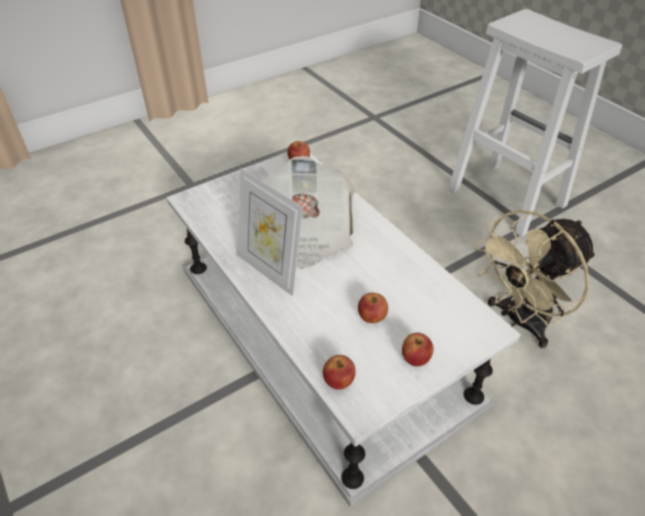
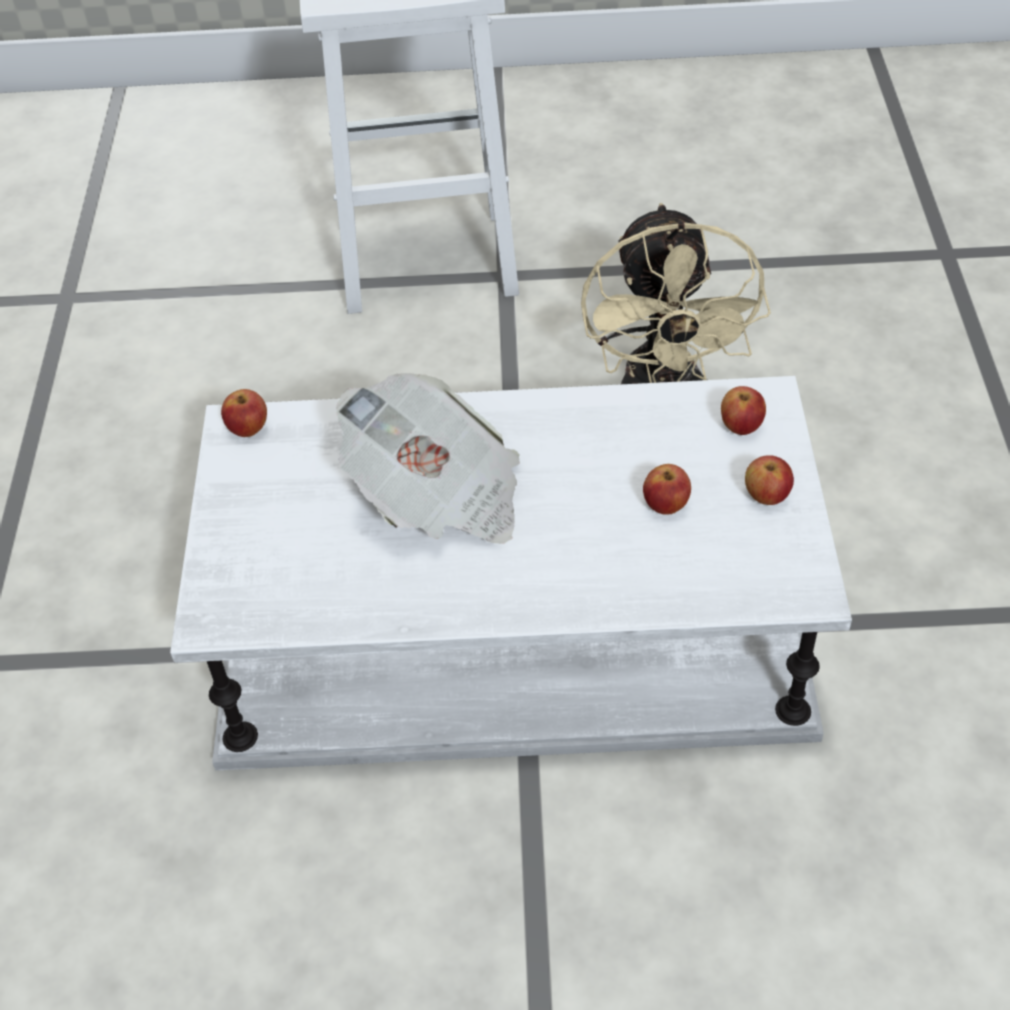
camera: 55 degrees left, 5 degrees up
(270, 270) = (484, 578): picture frame -> none
(339, 381) = (751, 593): apple -> apple (741, 426)

